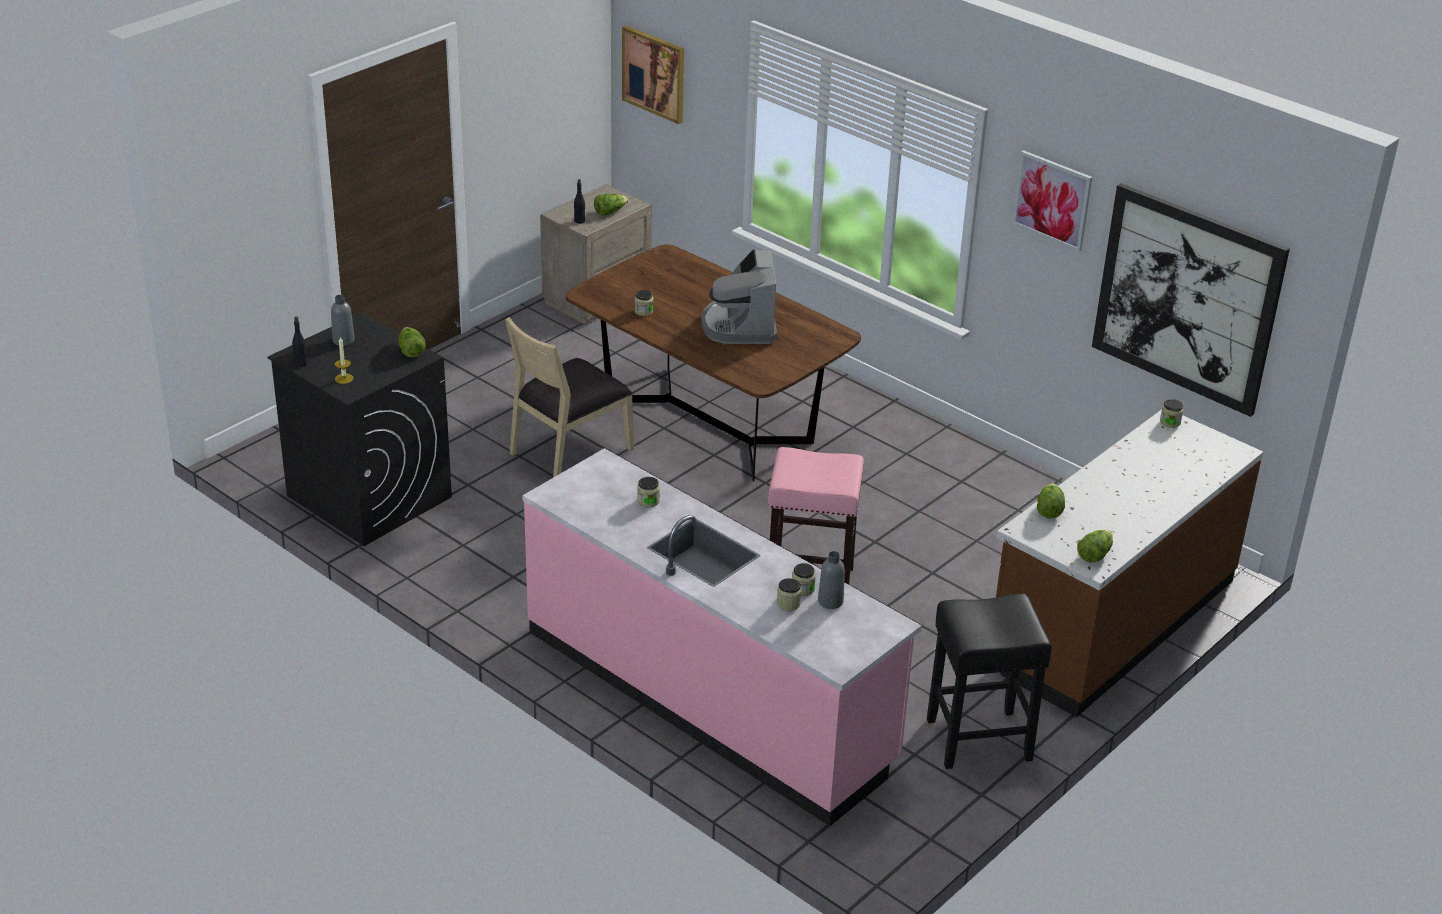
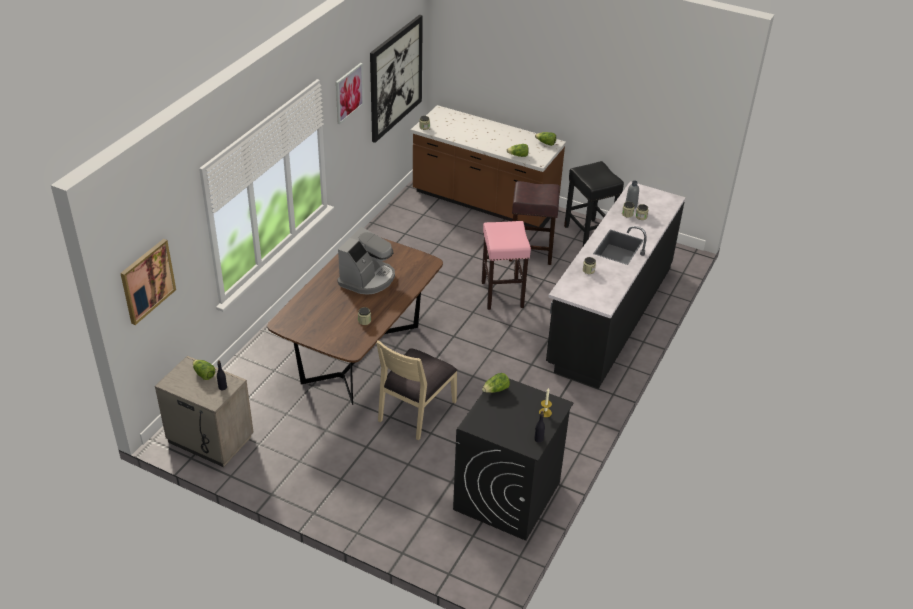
camera: 105 degrees left, 5 degrees up
(343, 340) = (499, 426): grey bottle -> none
(569, 450) = (415, 410): beige chair -> beige chair turned 90 degrees clockwise
(709, 696) = (609, 315): pink counter -> black counter
(740, 326) = (367, 279): coffee machine -> coffee machine turned 45 degrees counterclockwise
(928, 646) = (532, 252): none -> brown stool

